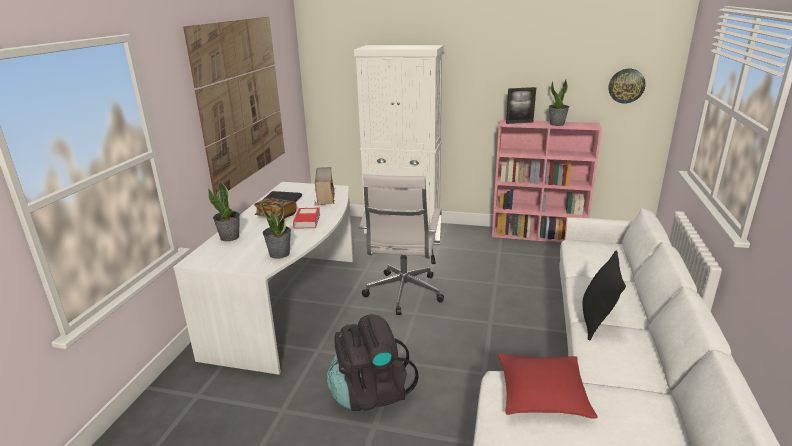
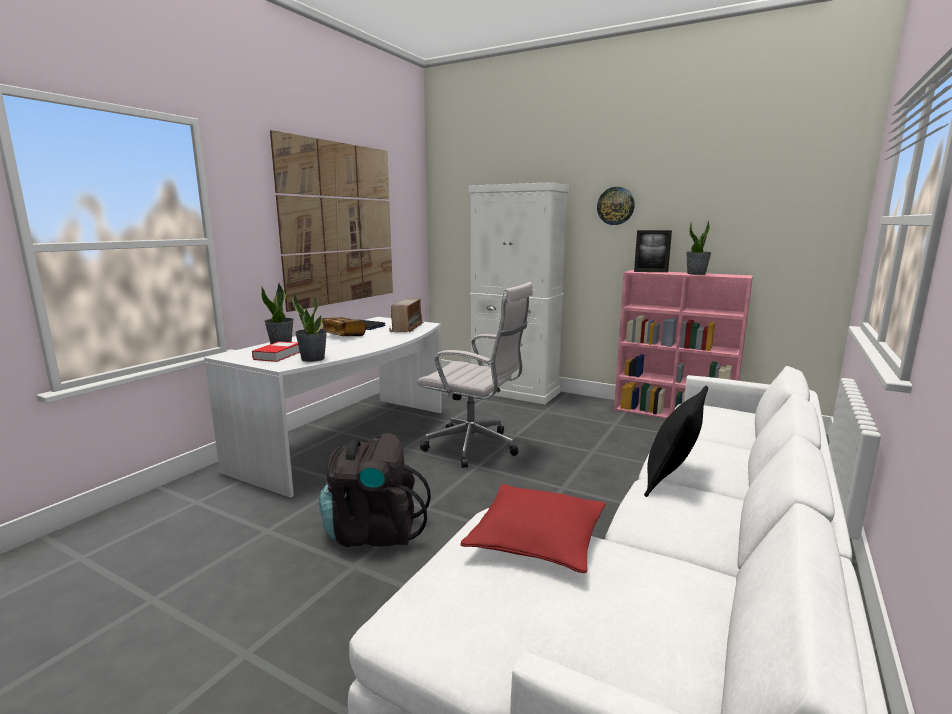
camera: 15 degrees right, 10 degrees down
(307, 221) = (369, 341): book -> book (277, 355)
(403, 294) = (475, 447): white office chair -> white office chair turned 90 degrees counterclockwise
(626, 85) = (788, 229): wall clock -> wall clock (615, 206)

